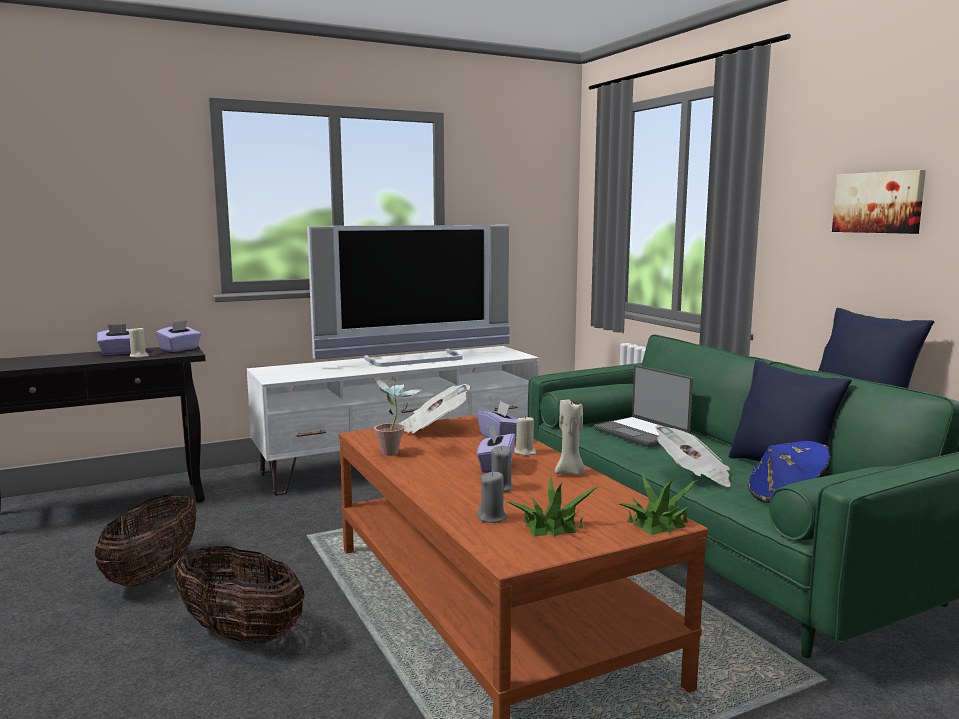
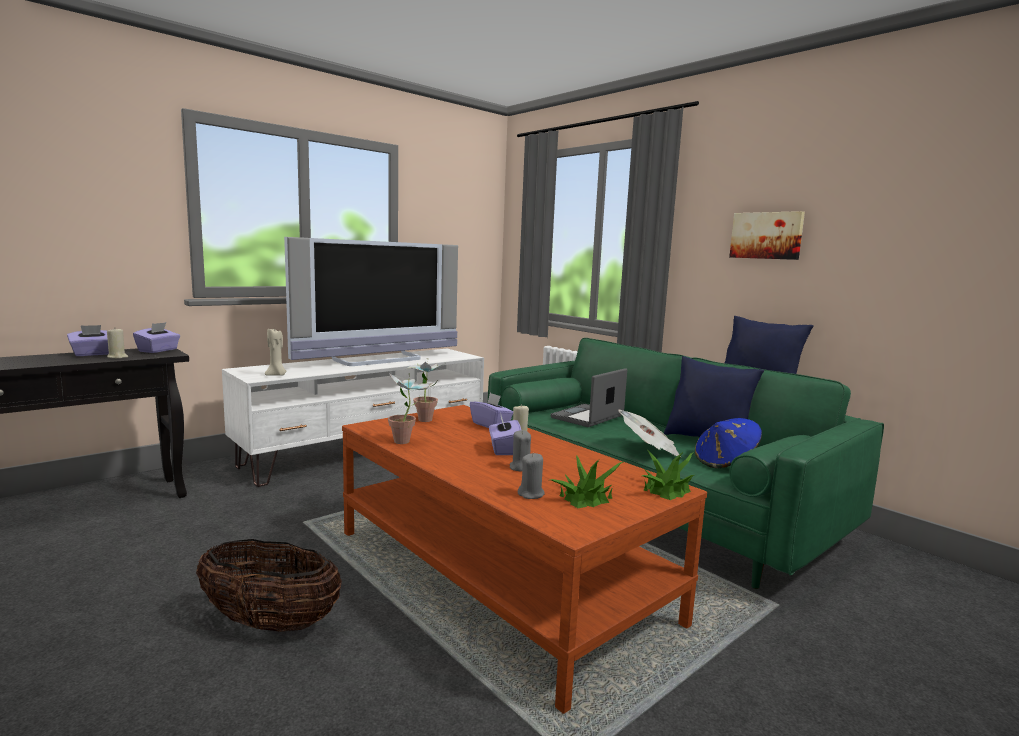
camera: 15 degrees left, 0 degrees up
(153, 573) = (154, 572): basket -> none
(432, 428) = (426, 418): newspaper -> potted plant
(570, 473) = (569, 452): beige candle -> beige candle (276, 375)
(642, 433) = (588, 417): laptop -> laptop turned 90 degrees clockwise

